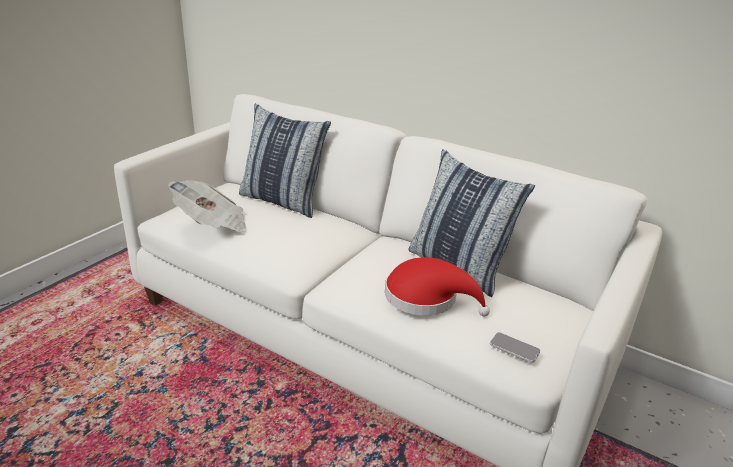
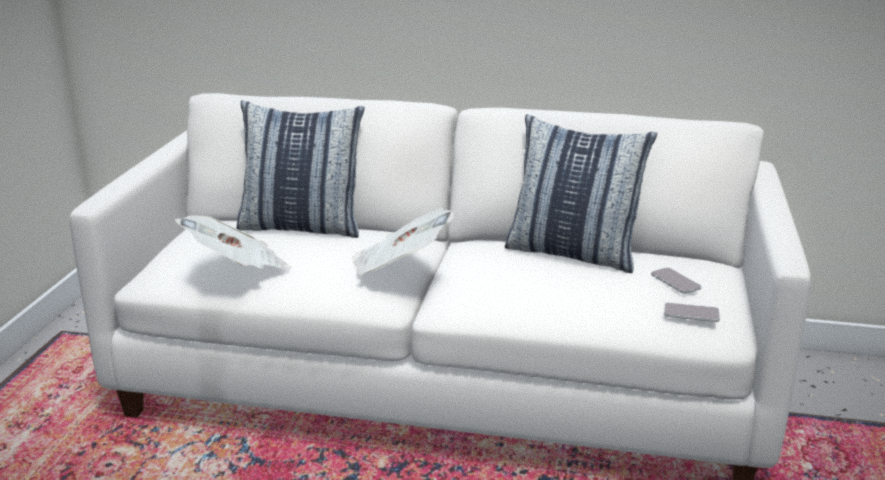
camera: 20 degrees left, 5 degrees down
(316, 249) = (399, 267): none -> newspaper
(427, 298) = (566, 289): red hat -> none
(522, 314) = (675, 281): none -> phone

